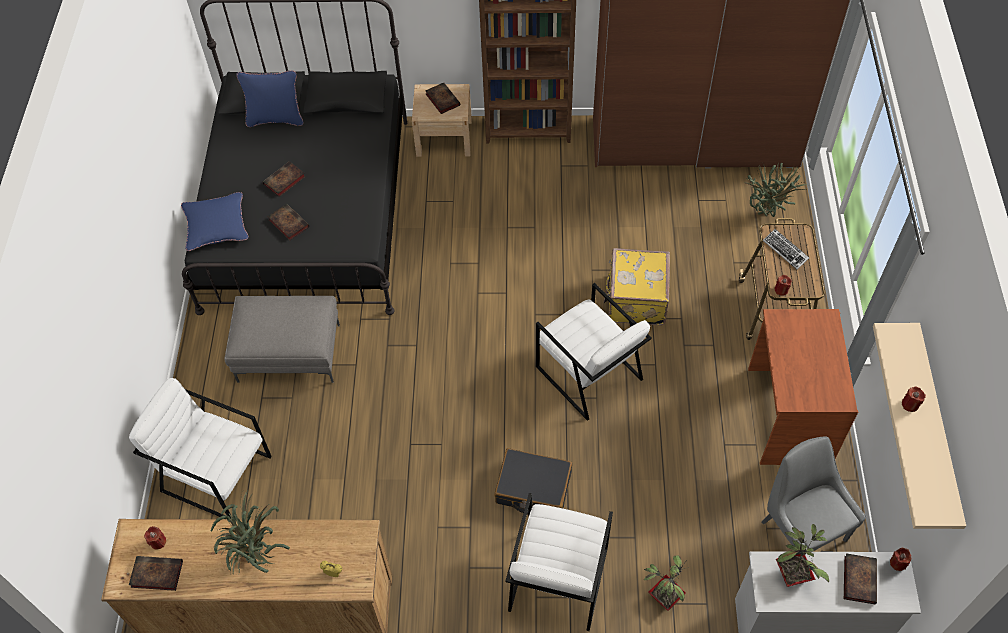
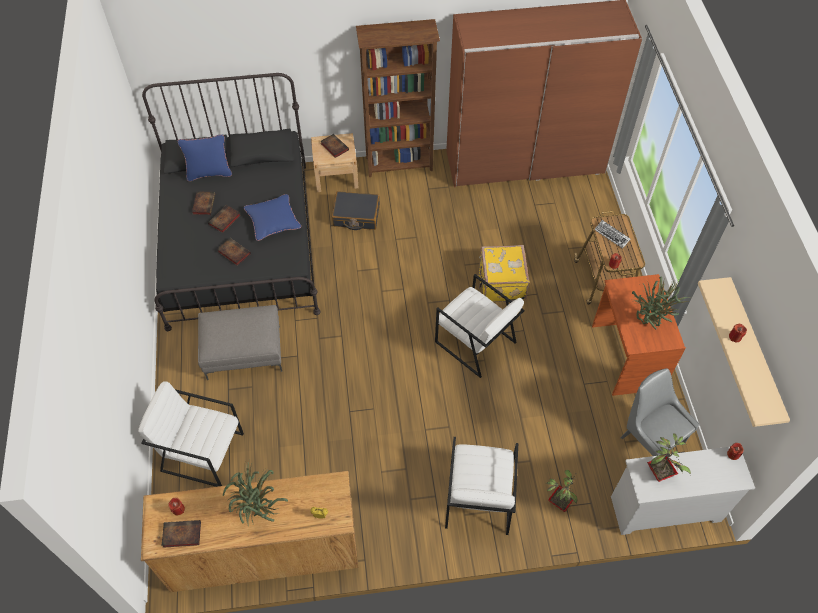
camera: 10 degrees left, 0 degrees up
(216, 225) = (176, 260): blue pillow -> blue pillow (273, 220)
(533, 488) = (448, 433): black suitcase -> black suitcase (356, 216)
(767, 213) = (587, 209): potted plant -> potted plant (650, 322)
(859, 578) = (707, 469): book -> book (204, 204)

